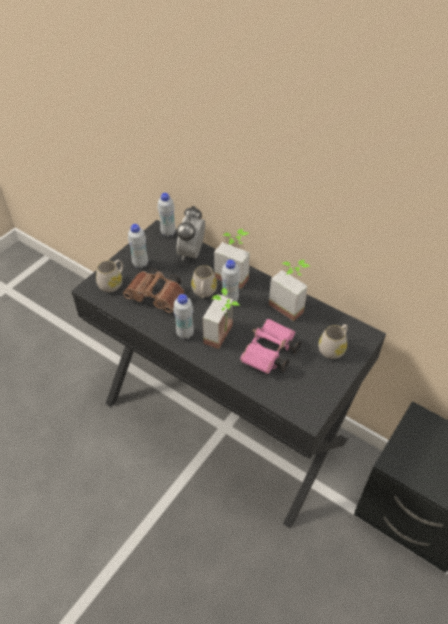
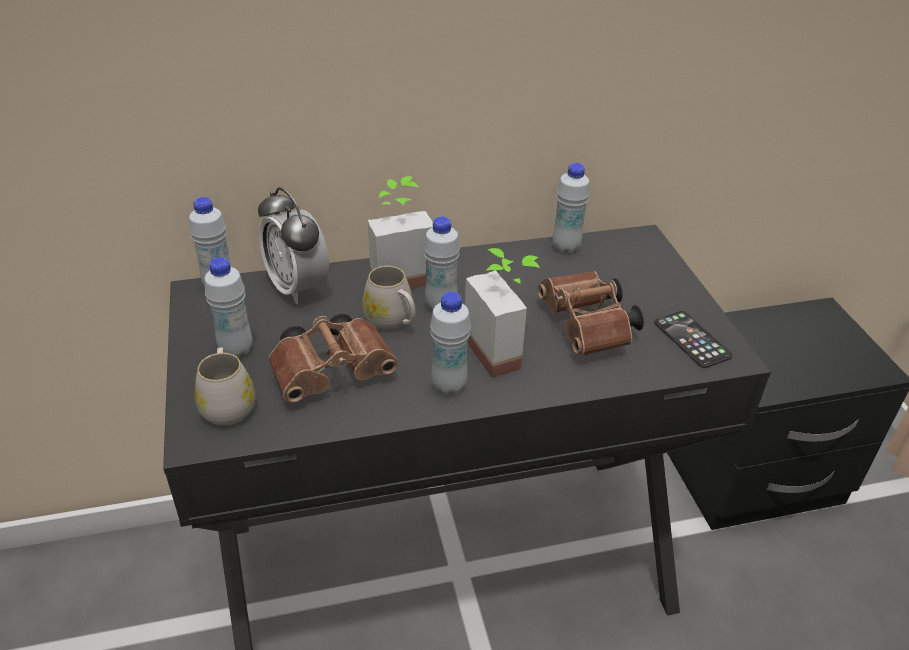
camera: 50 degrees left, 10 degrees down
(269, 355) = (588, 329): pink binoculars -> brown binoculars
(290, 304) = (519, 262): potted plant -> none
(305, 395) = (692, 339): none -> phone
(322, 312) = (566, 247): none -> white bottle
(333, 348) = (636, 272): white mug -> none

